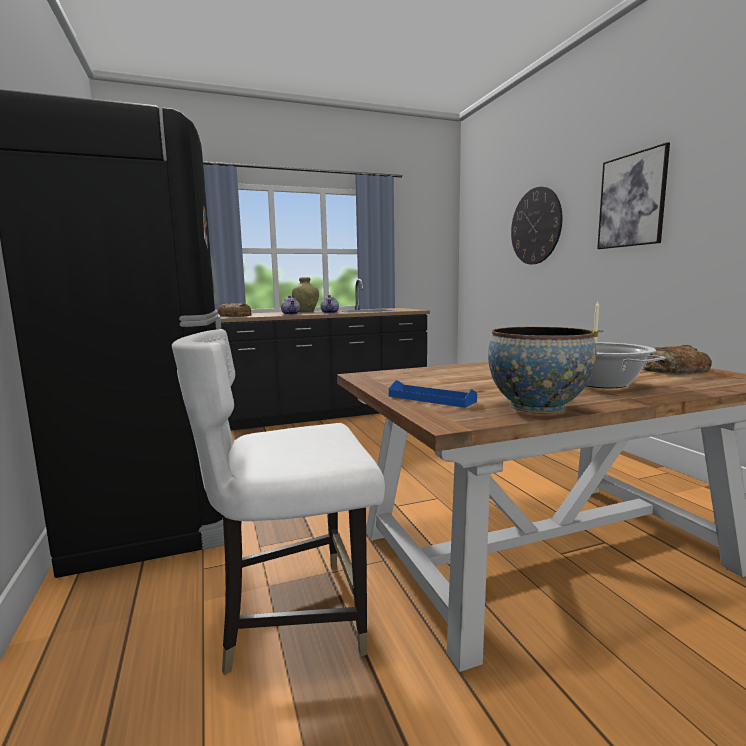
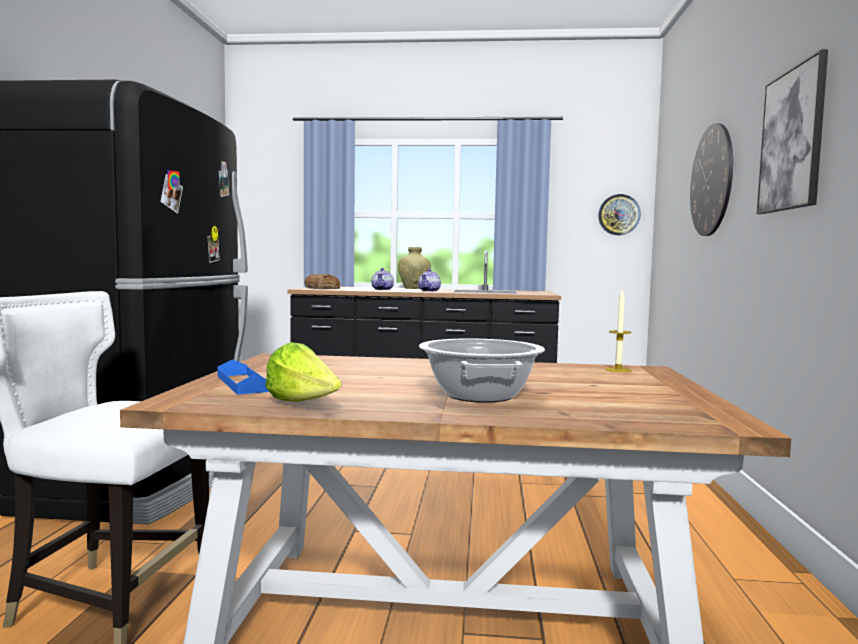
camera: 25 degrees right, 5 degrees down
(438, 250) = (619, 214): none -> wall clock
(537, 407) = (303, 404): bowl -> lettuce
(673, 370) = (653, 395): bread -> none

